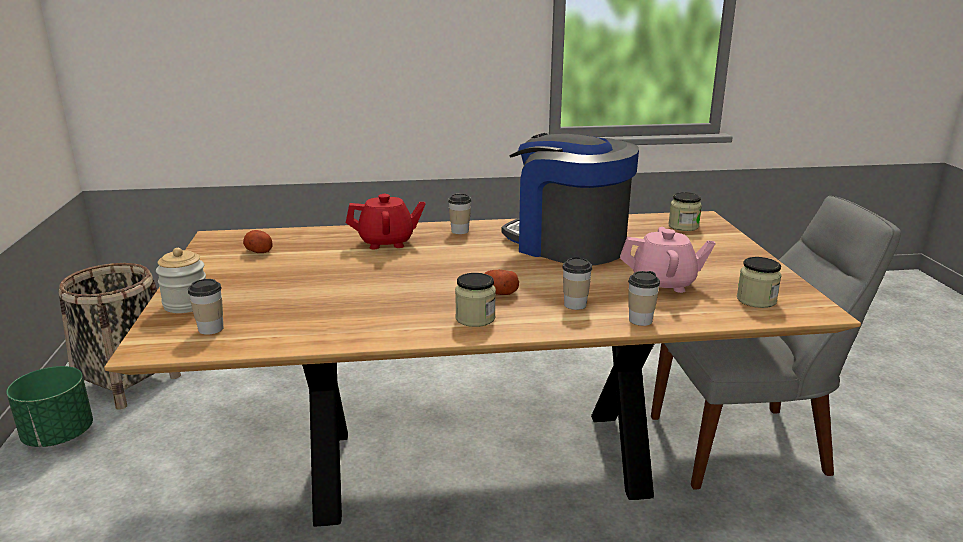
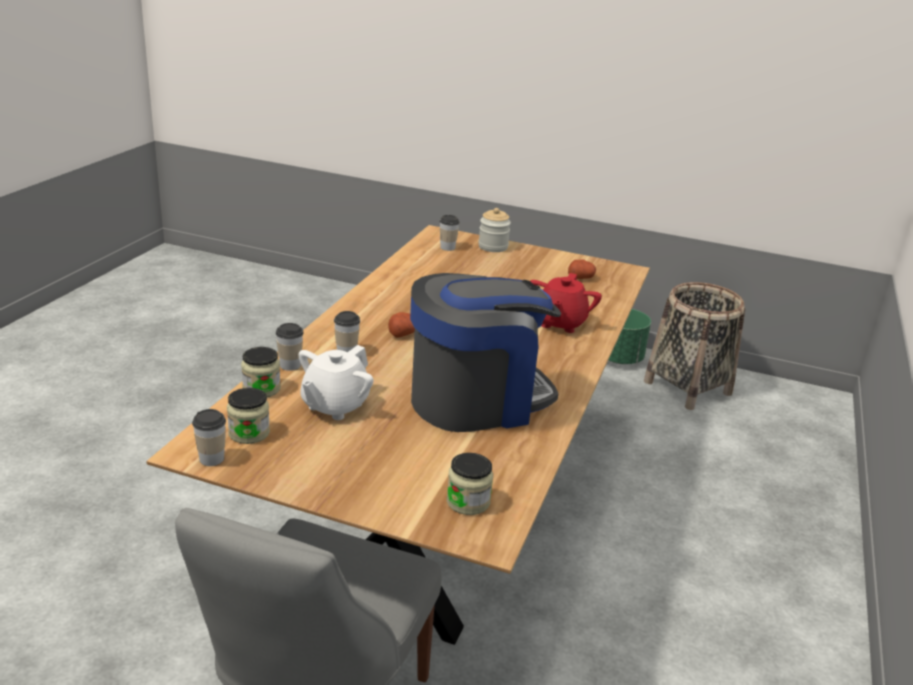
camera: 115 degrees right, 5 degrees up
(460, 231) = (566, 361): cup -> cup (211, 459)
(475, 318) = (371, 313): jar -> jar (261, 389)
(663, 284) = (334, 405): pink teapot -> white teapot

